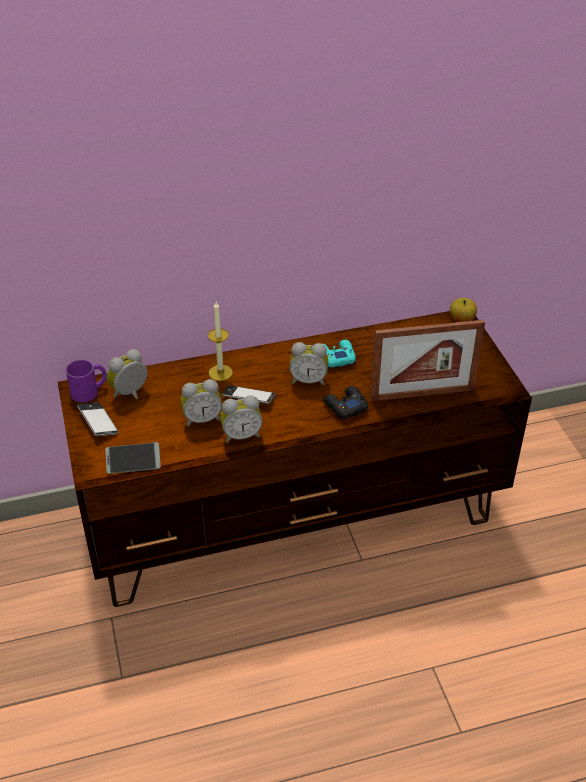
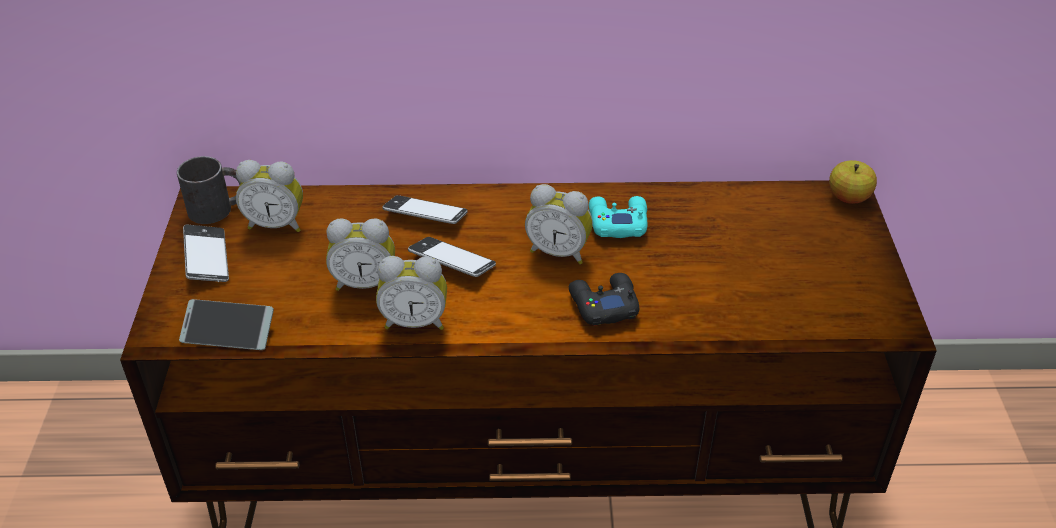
camera: 15 degrees right, 0 degrees up
(89, 391) = (219, 208): purple mug -> black mug
(131, 394) = (276, 224): alarm clock -> alarm clock turned 150 degrees counterclockwise
(220, 373) = (425, 215): candle -> phone
(422, 394) = (741, 308): picture frame -> none

